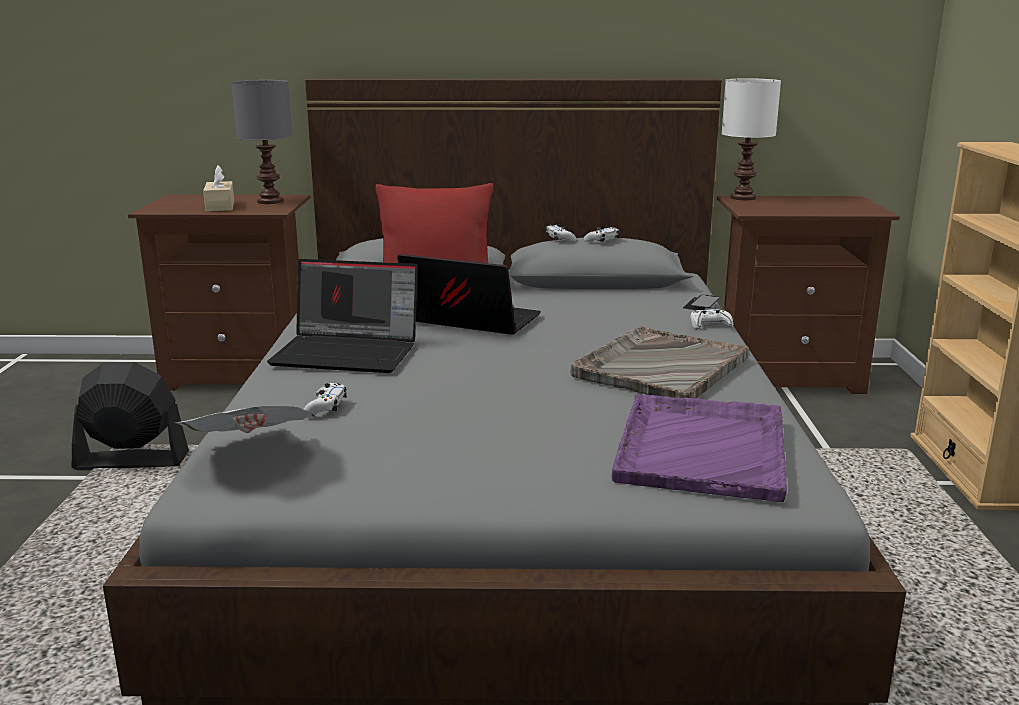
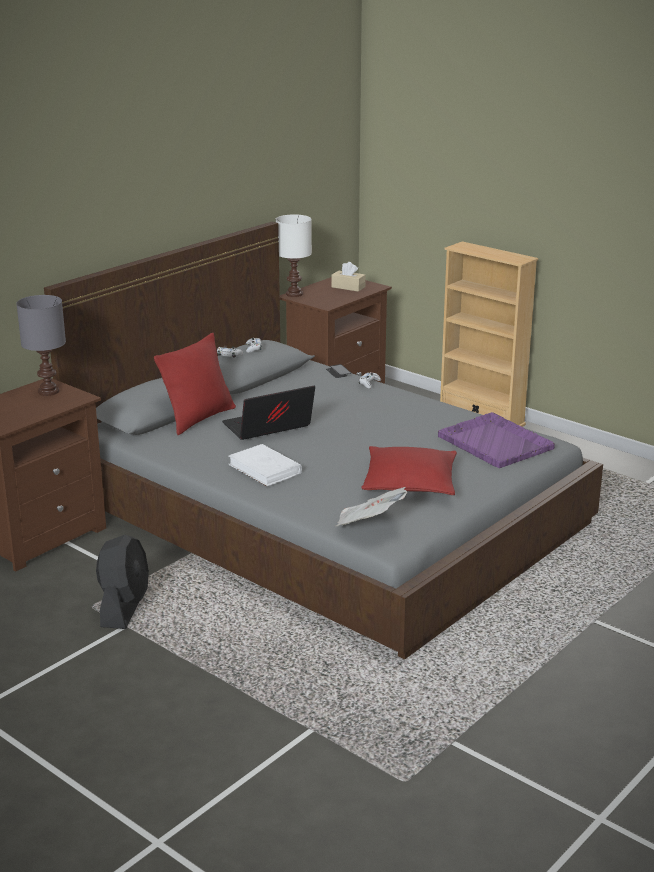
camera: 50 degrees left, 5 degrees up
(131, 461) = (124, 607): black fan -> black fan turned 150 degrees clockwise
(220, 206) = (32, 407): beige tissue box -> beige tissue box (348, 287)
(326, 406) = (338, 494): white game controller -> none
(349, 352) = (265, 469): laptop -> white book
(444, 438) = (410, 483): none -> red pillow
(660, 367) = (403, 415): grey tray -> none

